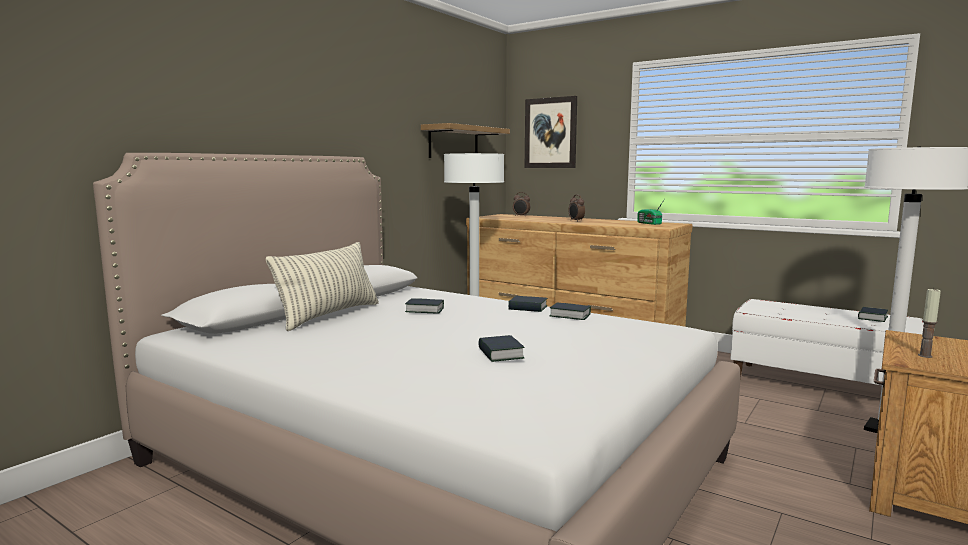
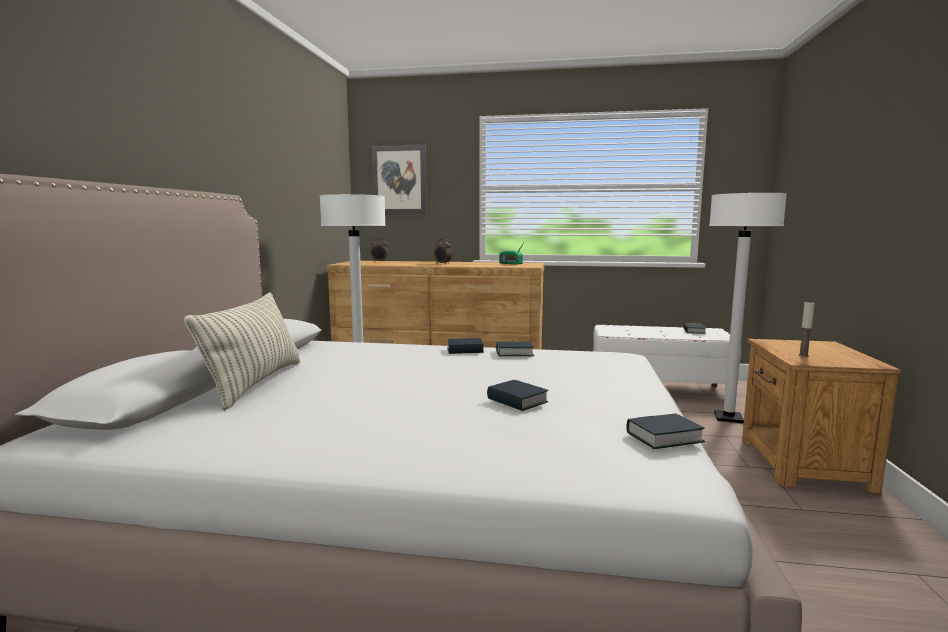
camera: 25 degrees left, 0 degrees up
(424, 310) = (362, 364): book -> book (664, 437)
(453, 143) = (311, 186): shelf -> none

